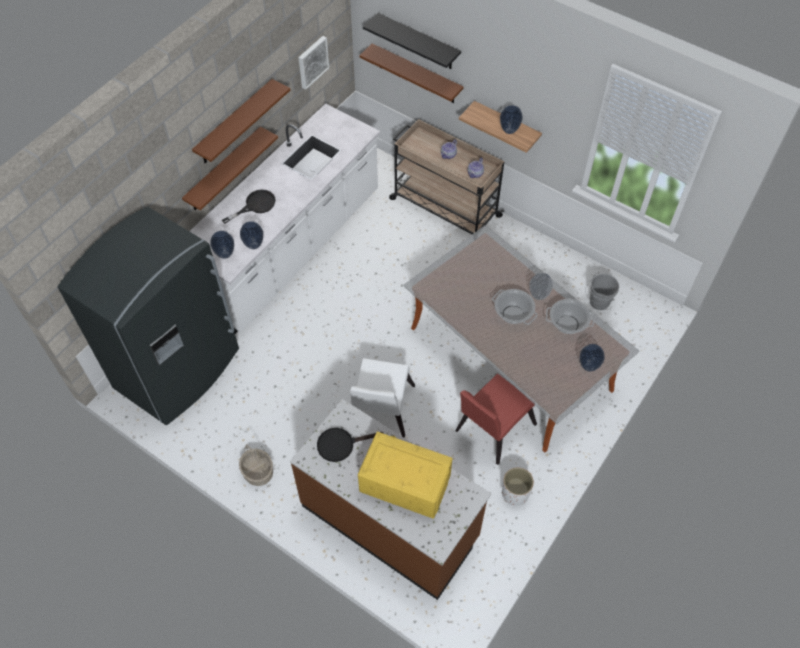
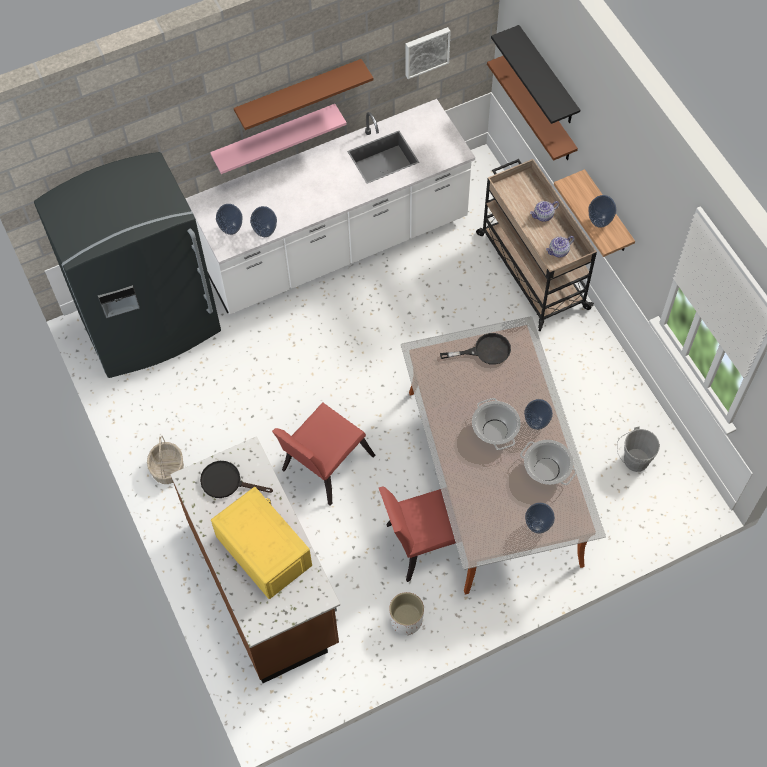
camera: 30 degrees right, 5 degrees up
(224, 170) = (274, 137): brown shelf -> pink shelf
(255, 205) = (292, 188): black frying pan -> black frying pan (485, 351)
(380, 411) = (323, 466): white chair -> red chair

